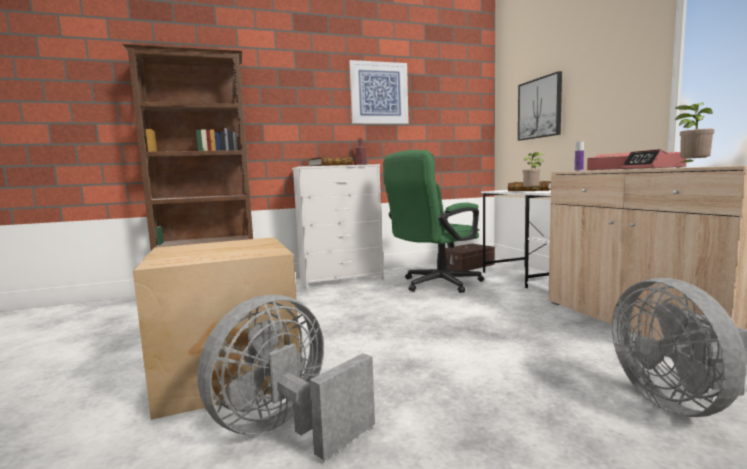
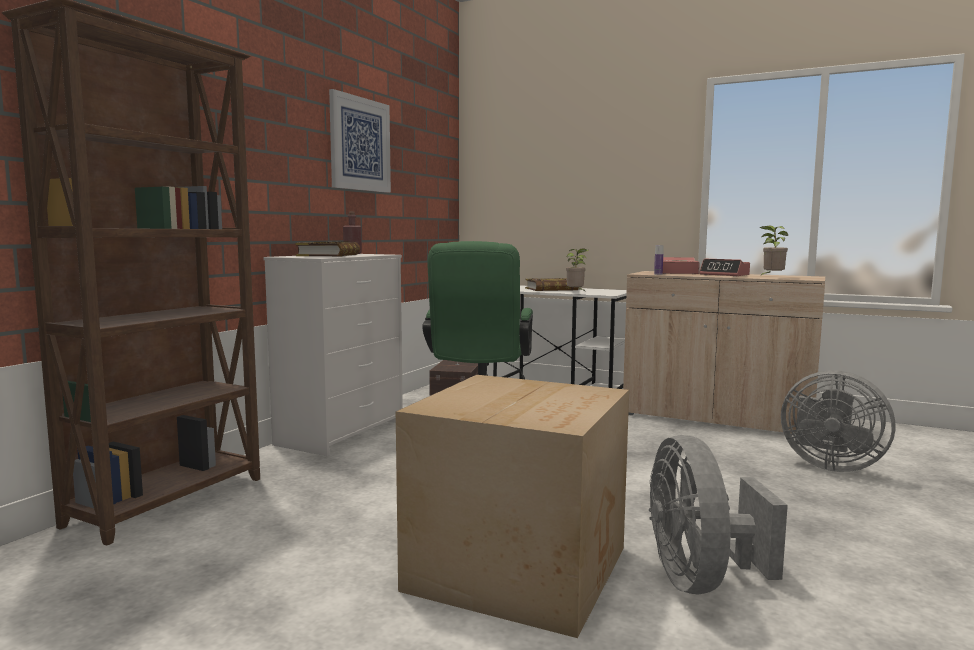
camera: 45 degrees left, 0 degrees up
(540, 108) = (539, 191): picture -> none

